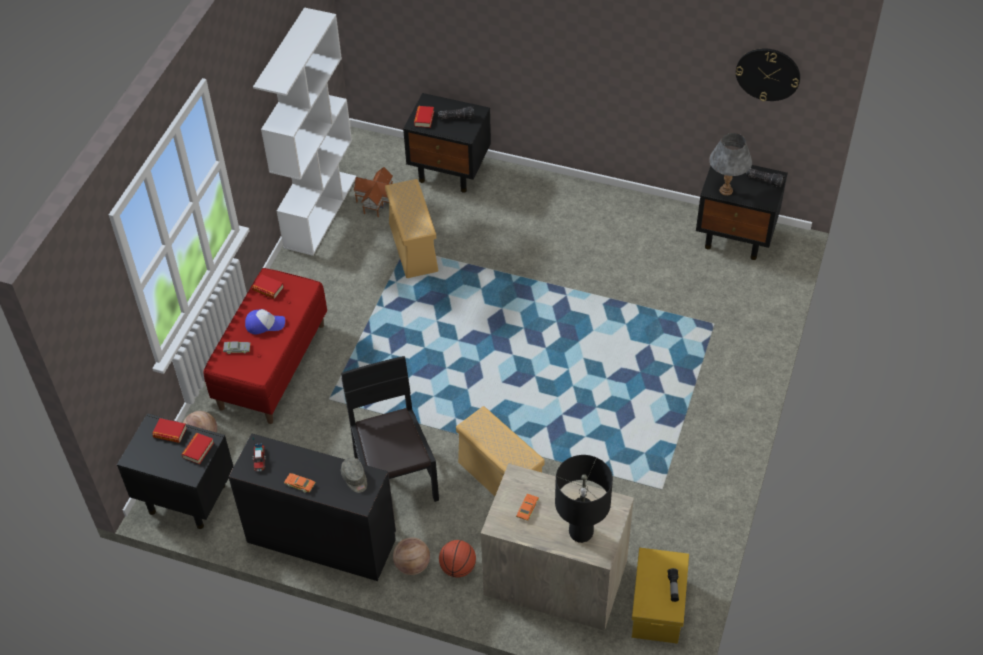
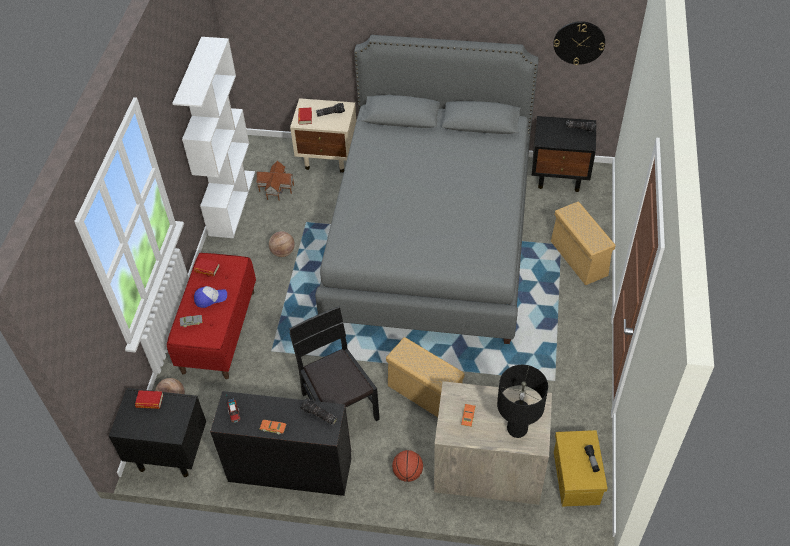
camera: 10 degrees left, 0 degrees up
(198, 450) = (177, 412): book -> none
(355, 479) = (319, 415): grey cap -> flashlight
(412, 565) = (370, 477): basketball -> basketball (283, 252)
(414, 248) = (313, 221): beige storage box -> beige storage box (579, 259)
(450, 171) = (328, 158): black nightstand -> beige nightstand
(553, 290) = (430, 237): none -> grey bed
(726, 190) = (553, 140): grey table lamp -> none

